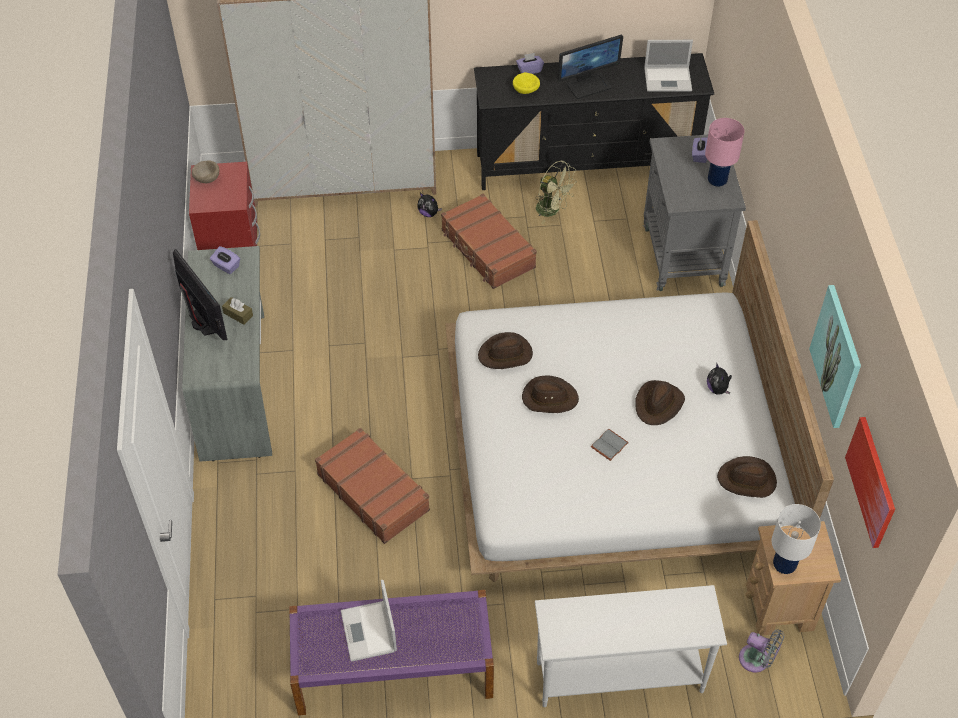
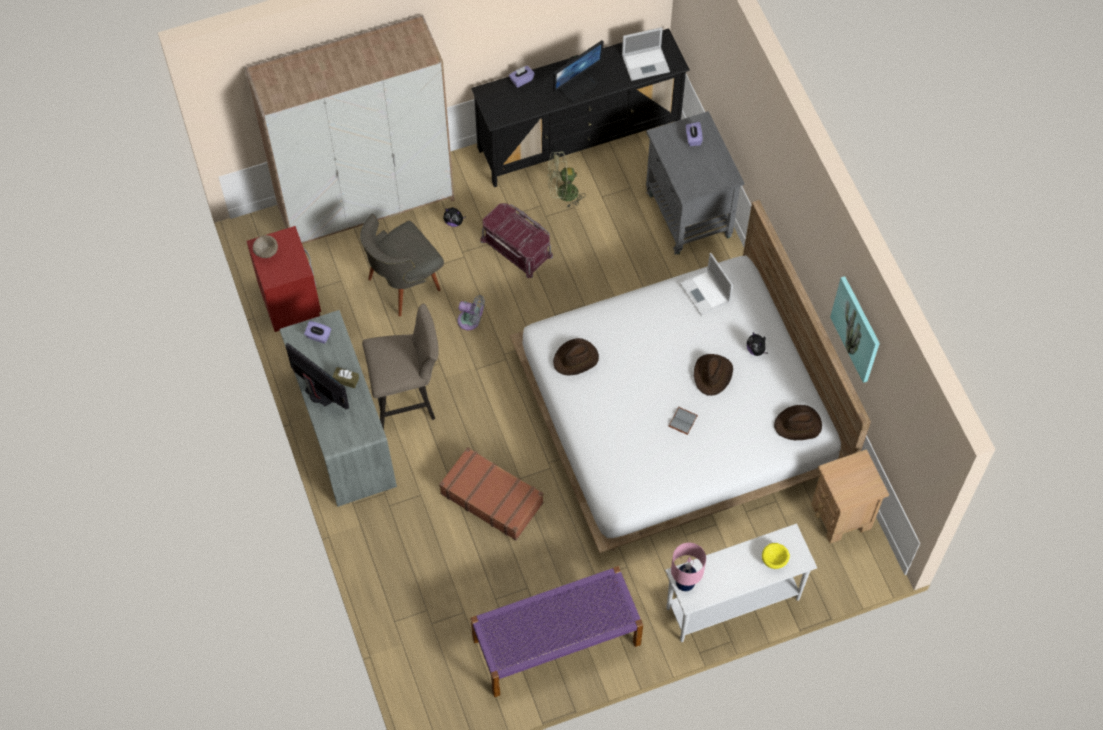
camera: 15 degrees left, 10 degrees up
(317, 371) = (408, 399): none -> beige stool
(356, 260) = (404, 284): none -> grey chair
(369, 632) = (540, 622): laptop -> laptop (705, 293)
(487, 249) = (517, 247): brown suitcase -> red storage box
(526, 90) = (525, 102): yellow bowl -> yellow bowl (775, 559)
(549, 398) = (623, 390): brown hat -> none
(552, 210) = (562, 194): green fan -> green fan turned 150 degrees clockwise
(717, 181) = (714, 162): pink table lamp -> pink table lamp (685, 583)
(757, 660) = (833, 563): grey fan -> grey fan (471, 321)
(784, 565) = (844, 493): white table lamp -> none
(871, 482) = (903, 427): picture -> none

